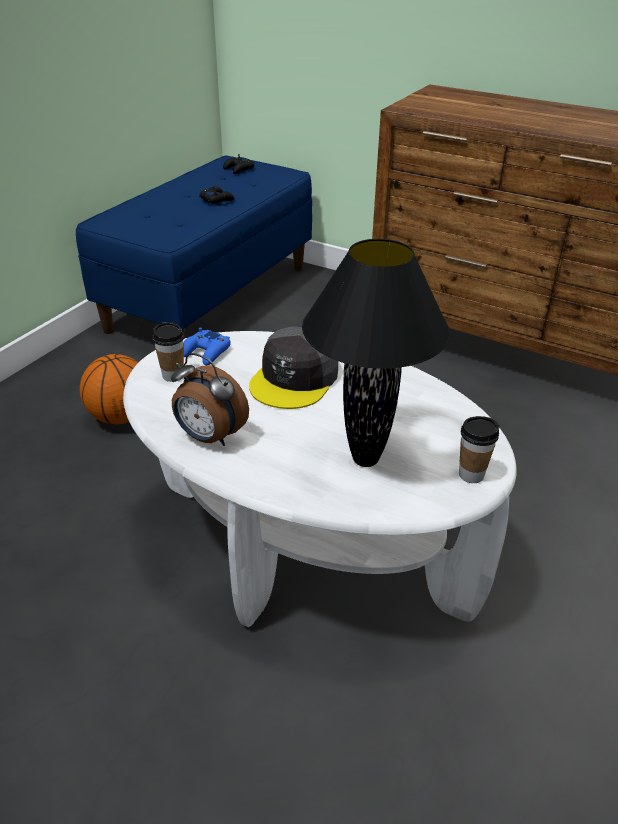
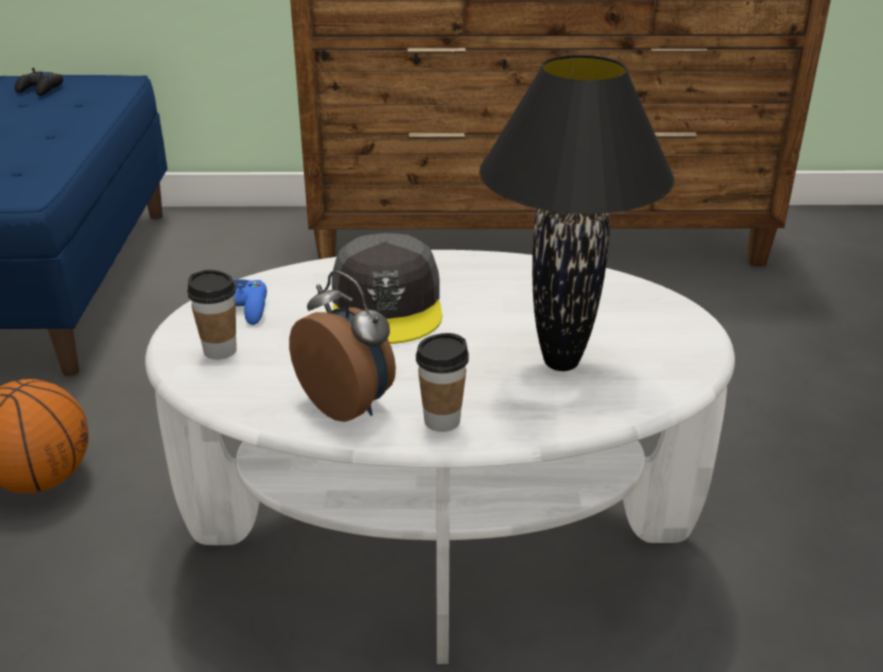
camera: 30 degrees left, 5 degrees down
(209, 437) = (349, 404): alarm clock -> alarm clock turned 135 degrees counterclockwise
(217, 200) = (46, 131): black game controller -> none
(471, 475) = (684, 339): cup -> cup (442, 421)

